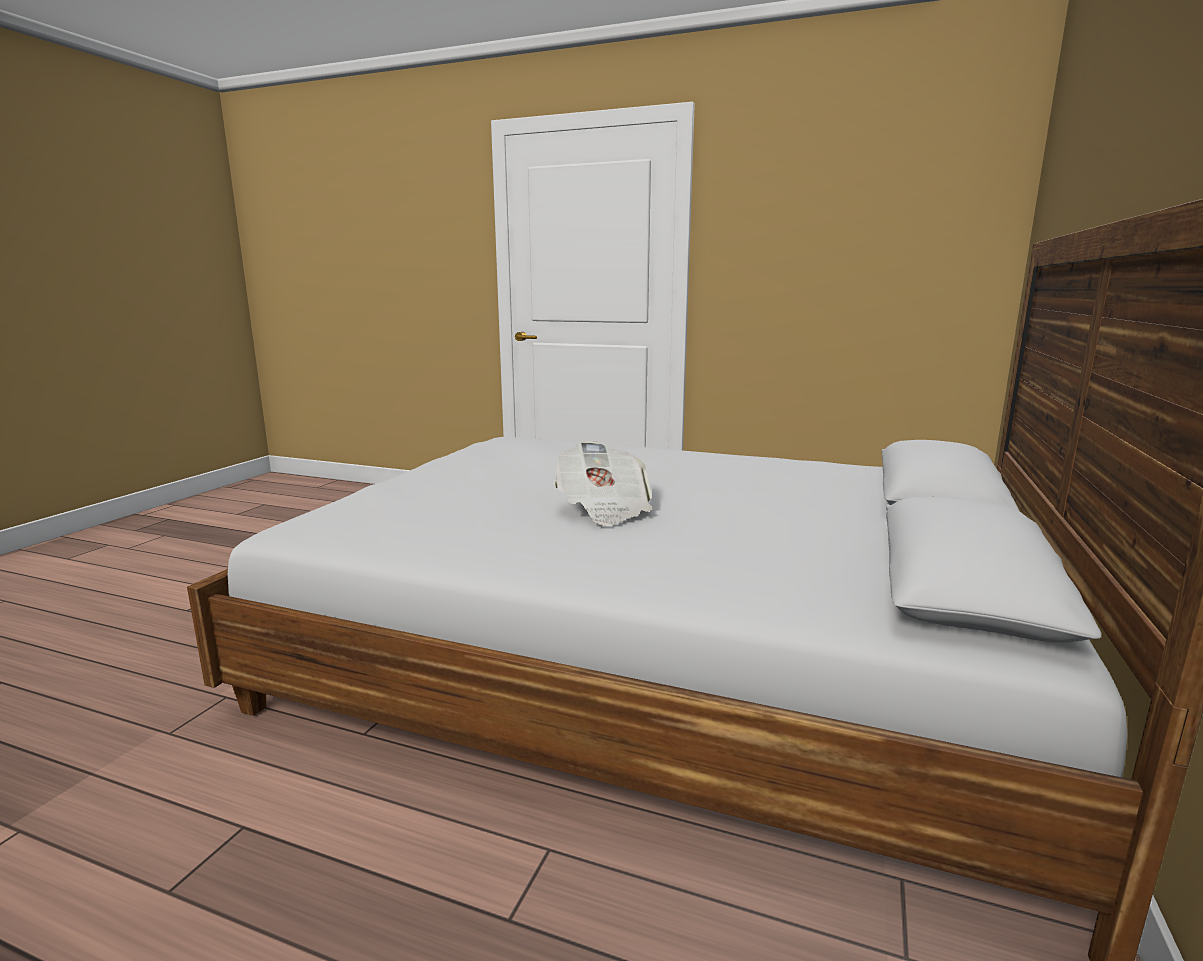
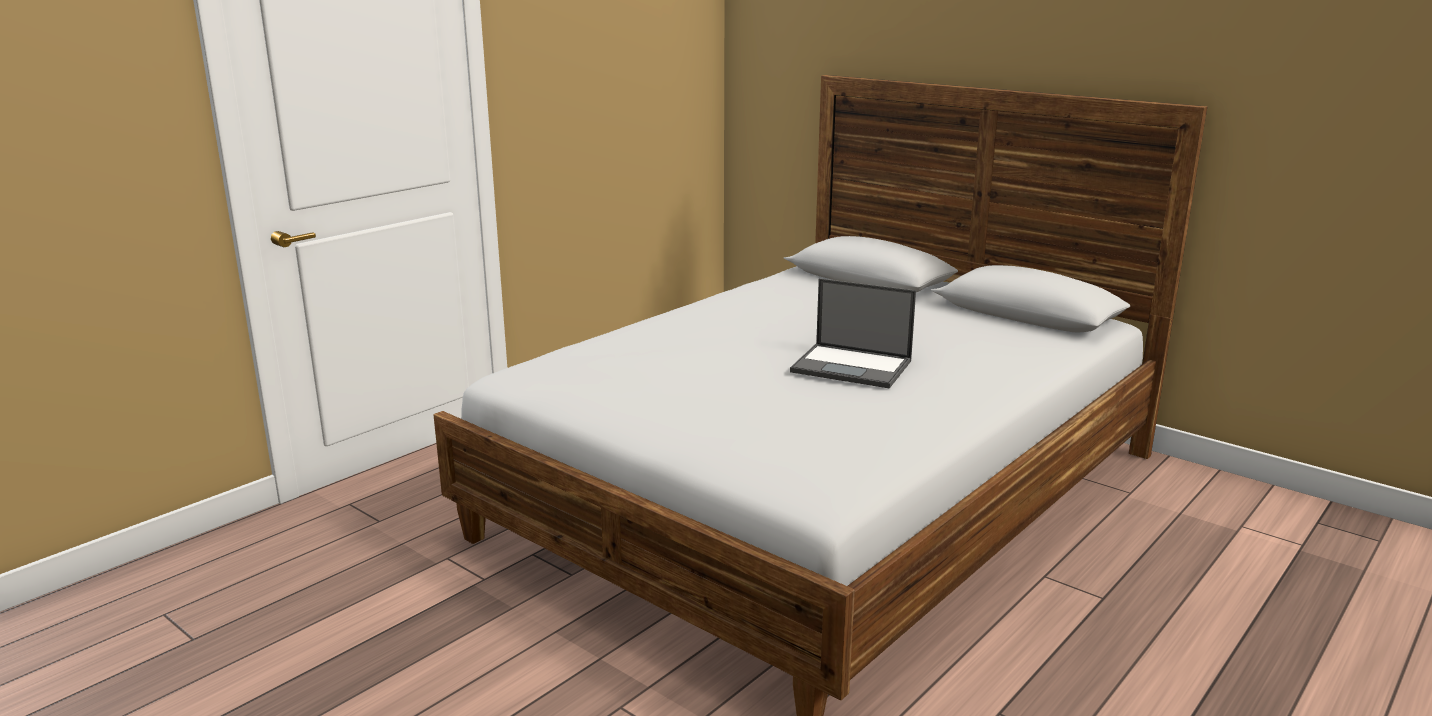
camera: 70 degrees left, 5 degrees up
(603, 509) = (853, 366): newspaper -> laptop

